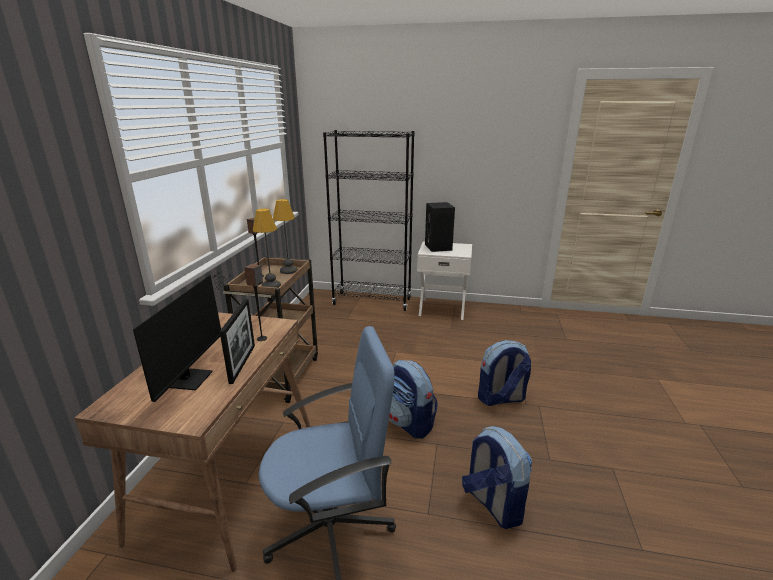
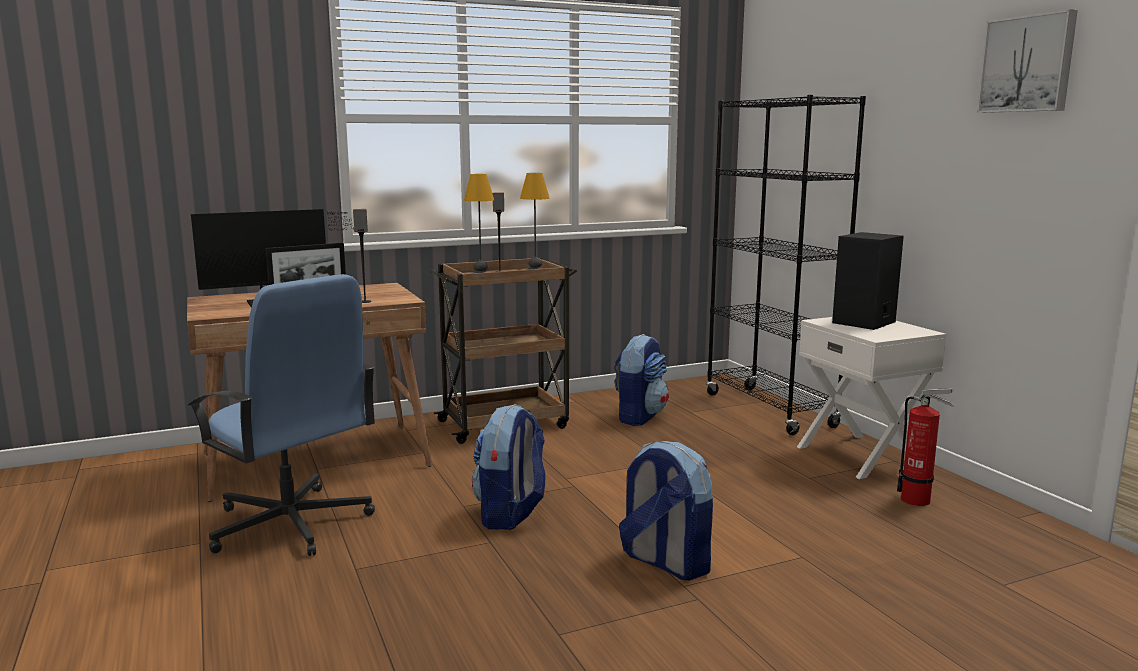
camera: 55 degrees right, 10 degrees down
(492, 503) = (412, 607): backpack -> backpack (639, 416)
(493, 319) = (919, 501): none -> fire extinguisher
(507, 121) = (1028, 64): none -> picture

